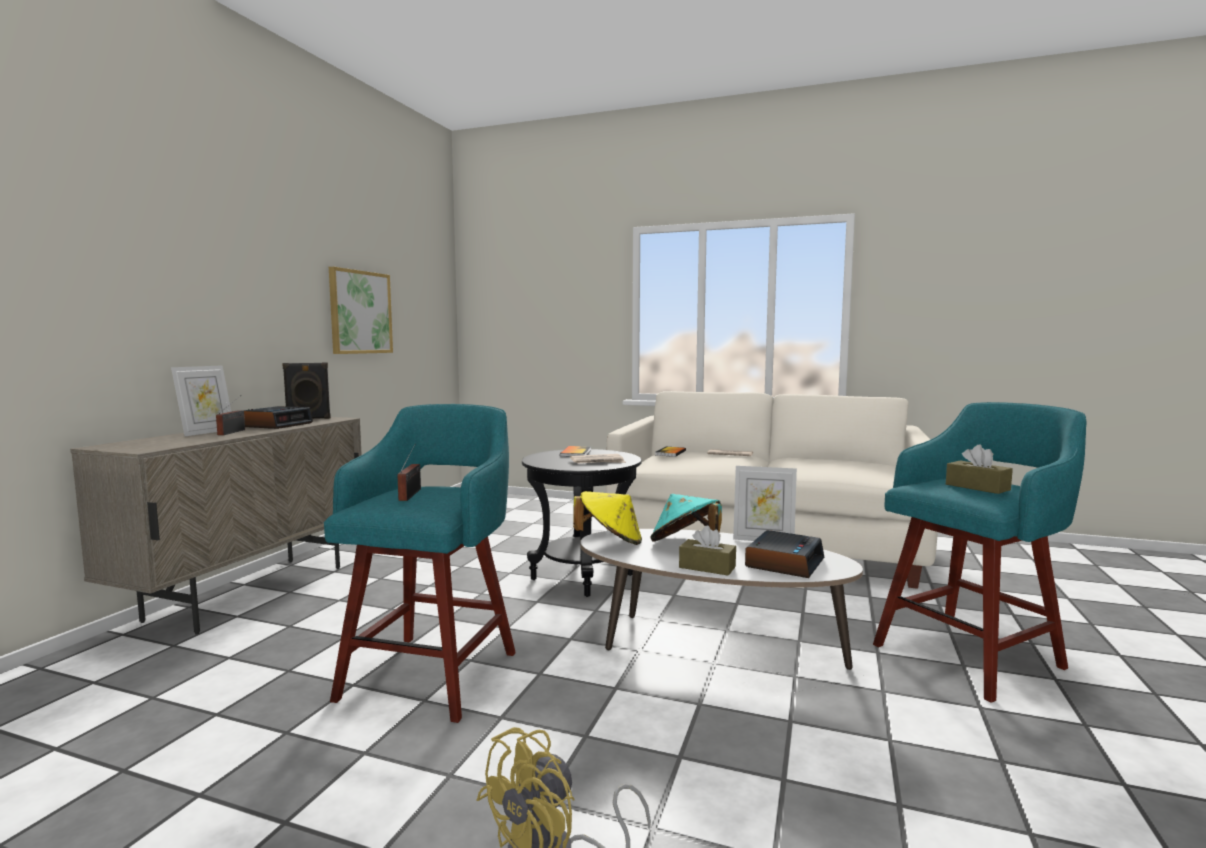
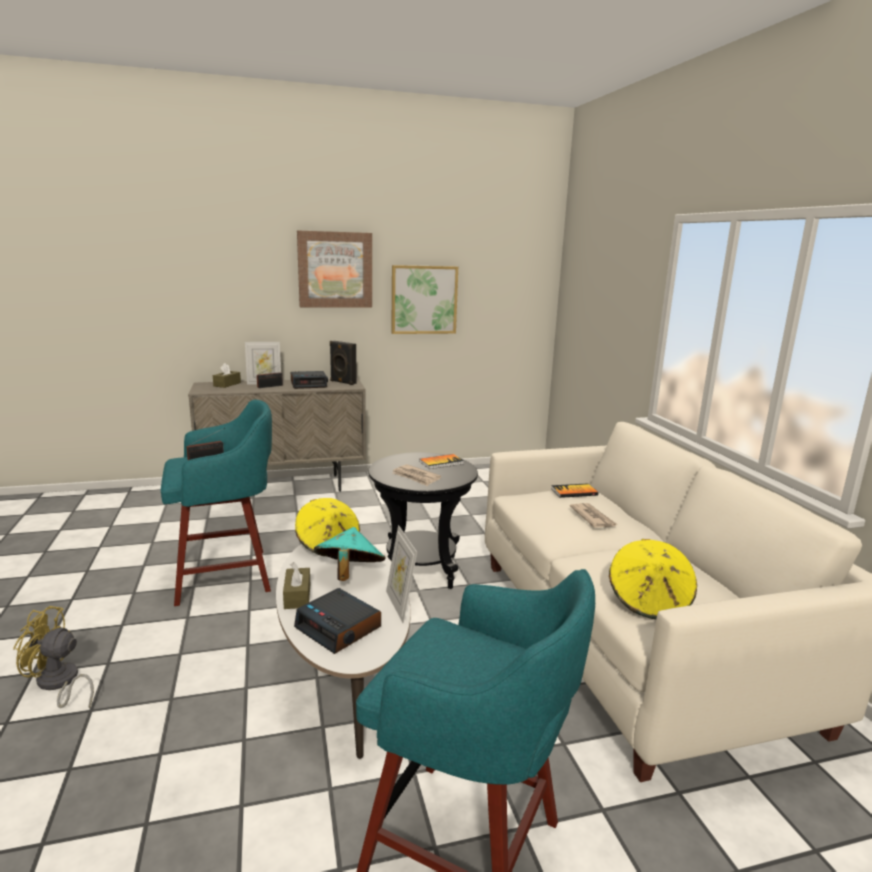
camera: 55 degrees right, 10 degrees up
(270, 266) = (335, 270): none -> picture
(784, 562) = (339, 628): alarm clock -> alarm clock turned 45 degrees clockwise
(858, 471) = (649, 601): none -> yellow hat
(977, 487) = (446, 665): brown tissue box -> brown tissue box (227, 384)

